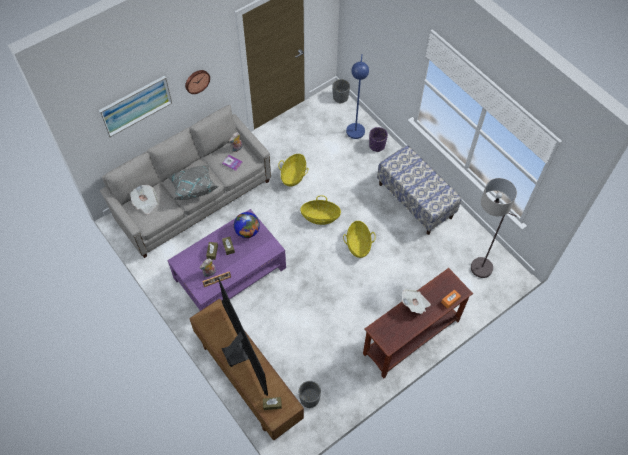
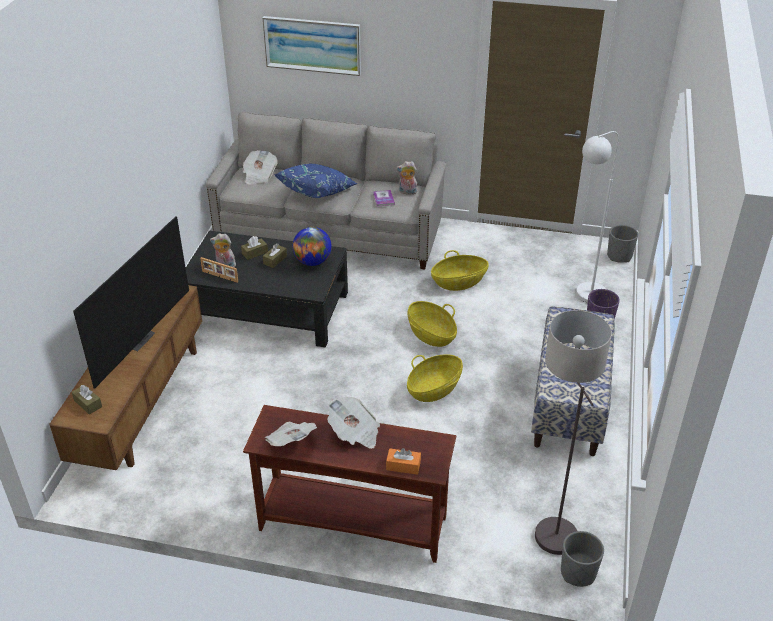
camera: 50 degrees right, 20 degrees down
(193, 187) = (317, 191): grey pillow -> blue pillow
(196, 81) = (404, 68): wall clock -> none
(230, 272) = (268, 309): purple coffee table -> black coffee table
(309, 398) = (160, 472): grey planter -> grey planter (578, 573)
(355, 136) = (584, 297): blue floor lamp -> white floor lamp
(399, 333) = (291, 442): none -> newspaper

